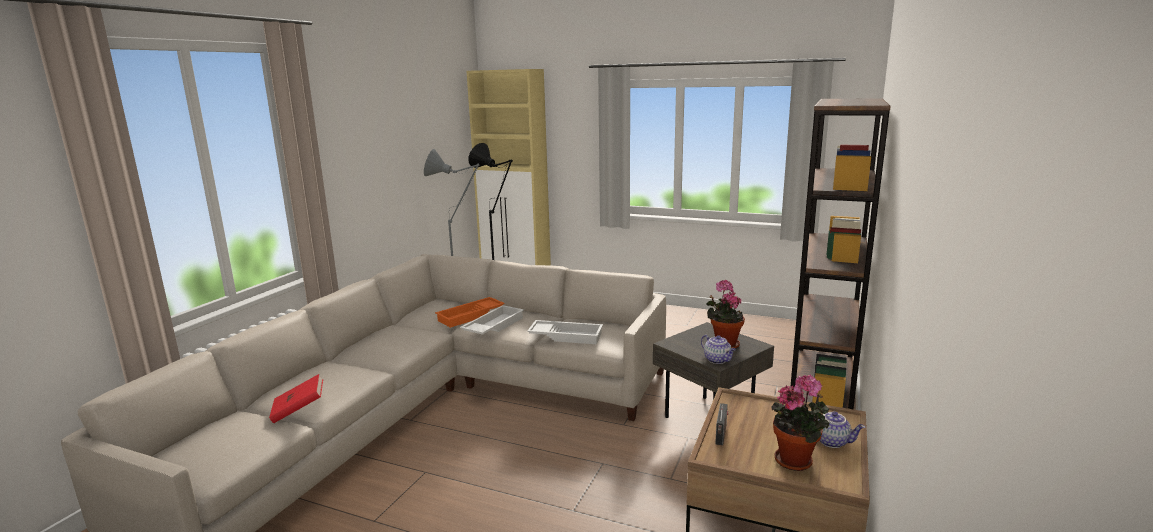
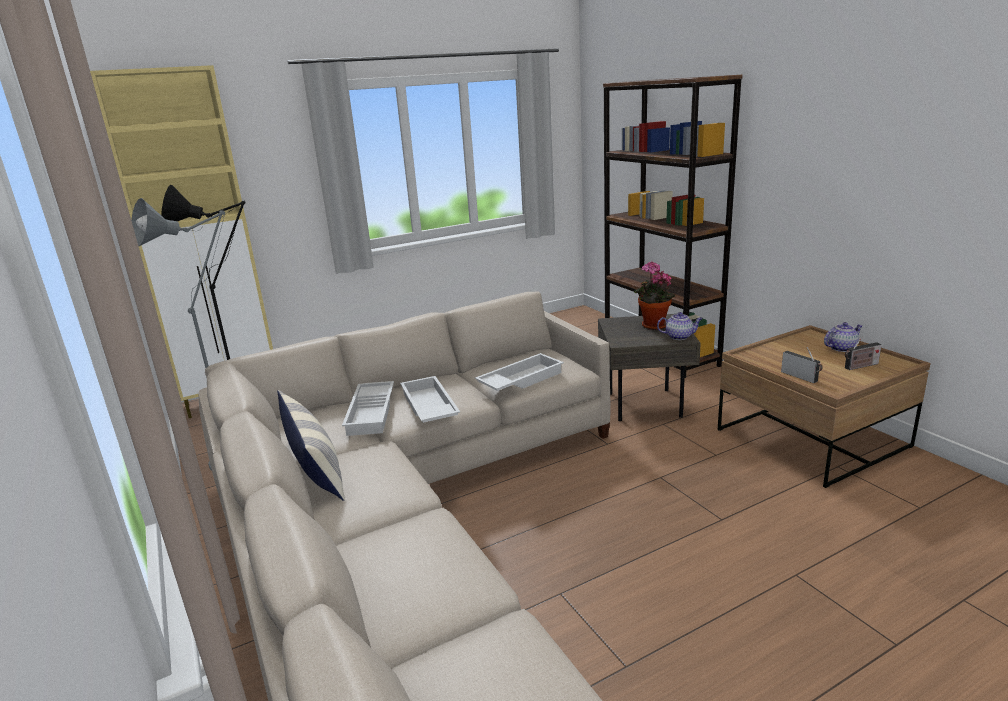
camera: 50 degrees left, 5 degrees up
(299, 410) = (470, 604): red book -> none
(396, 328) = (315, 468): none -> pillow
(471, 316) = (372, 413): orange tray -> white tray
(797, 461) = (860, 366): potted plant -> radio

